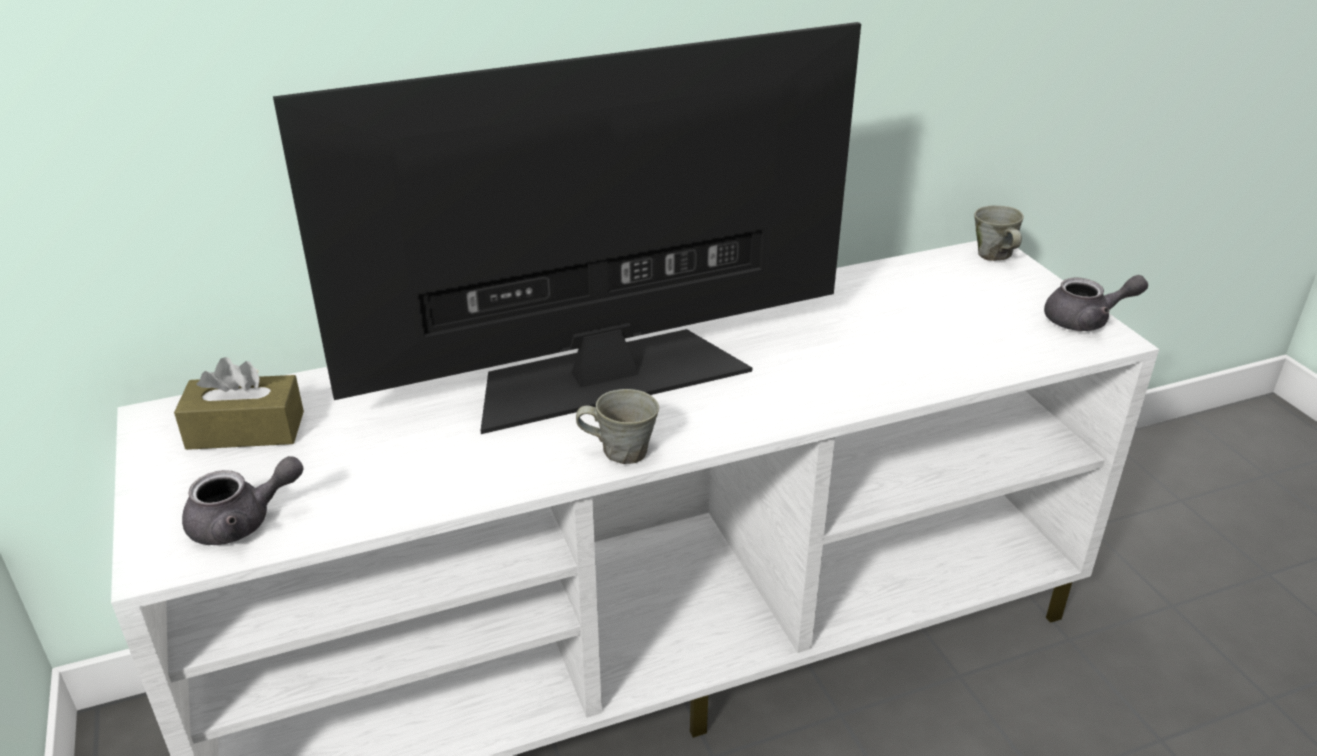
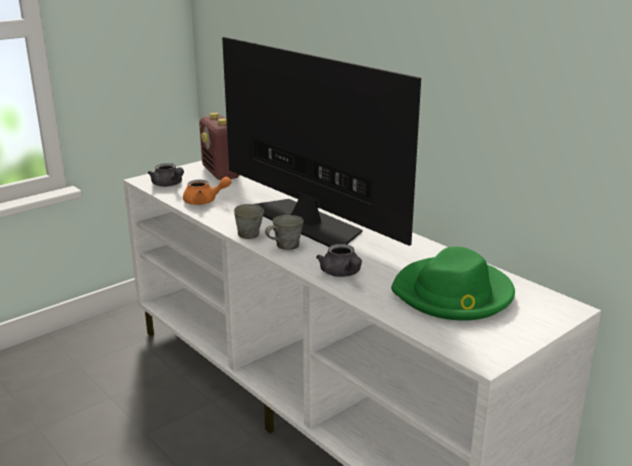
camera: 70 degrees right, 10 degrees down
(246, 430) = (222, 173): brown tissue box -> radio
(402, 481) = (204, 201): none -> orange teapot
(934, 313) = (453, 294): none -> green hat
(994, 255) = (563, 309): grey mug -> grey mug (286, 246)
(1086, 320) = (501, 348): grey teapot -> grey teapot (342, 274)

